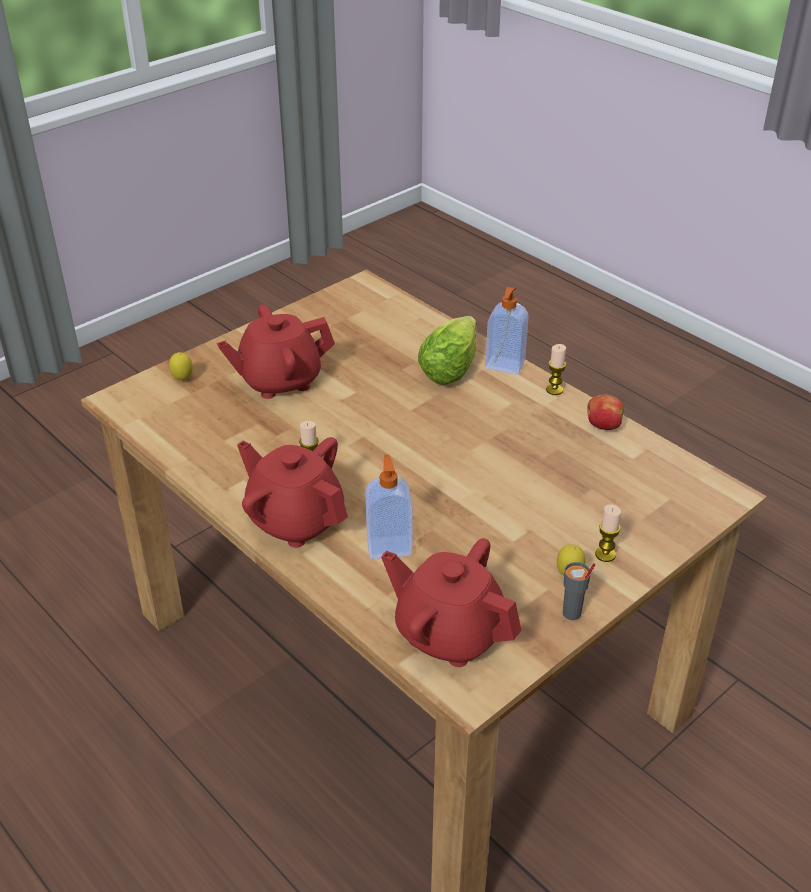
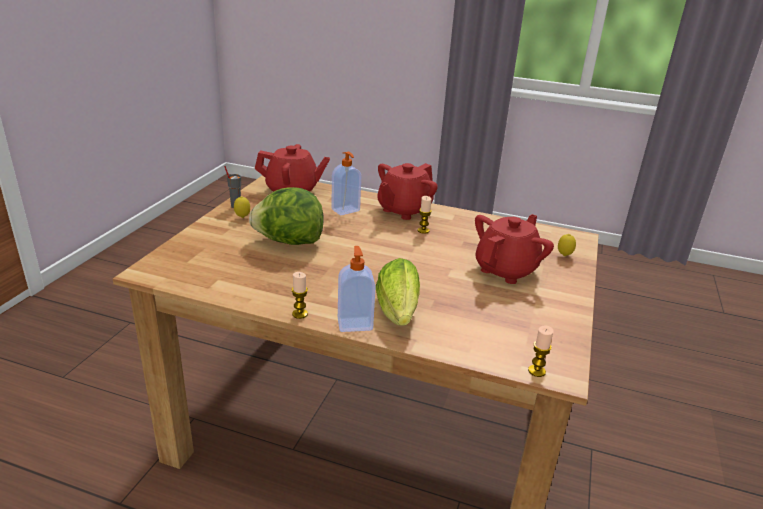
camera: 150 degrees right, 10 degrees down
(295, 520) = (403, 210): red teapot -> red teapot turned 120 degrees clockwise
(517, 499) = (289, 241): none -> lettuce
(602, 425) = (248, 295): apple -> none
(605, 554) = (224, 228): candle -> candle (536, 371)

